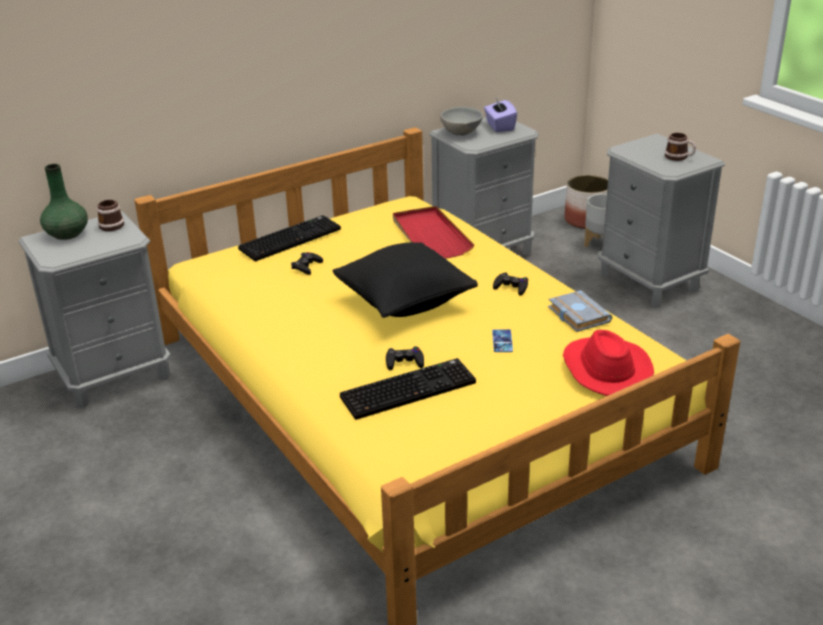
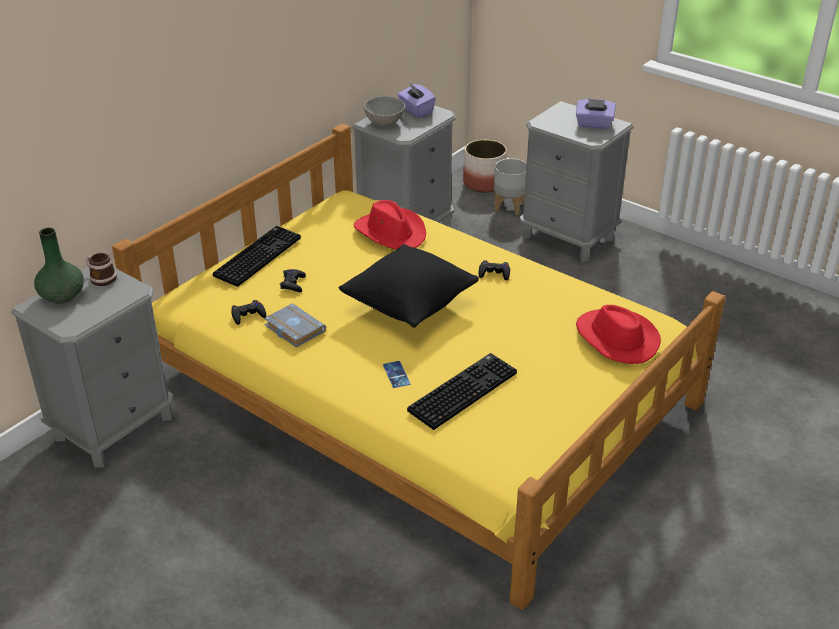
camera: 20 degrees left, 5 degrees up
(404, 362) = (443, 365): black game controller -> black game controller (248, 315)
(430, 236) = (391, 232): red tray -> red hat
(502, 341) = (516, 328): phone -> phone (396, 374)
(576, 315) = (564, 291): grey book -> grey book (293, 329)
(679, 157) = (594, 124): mug -> purple tissue box

